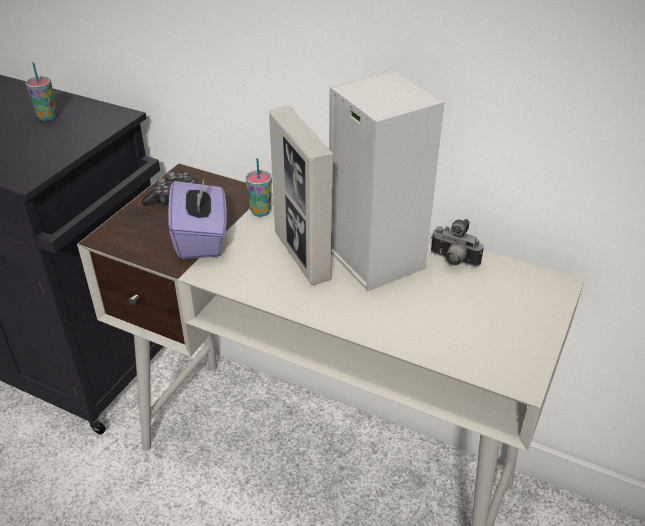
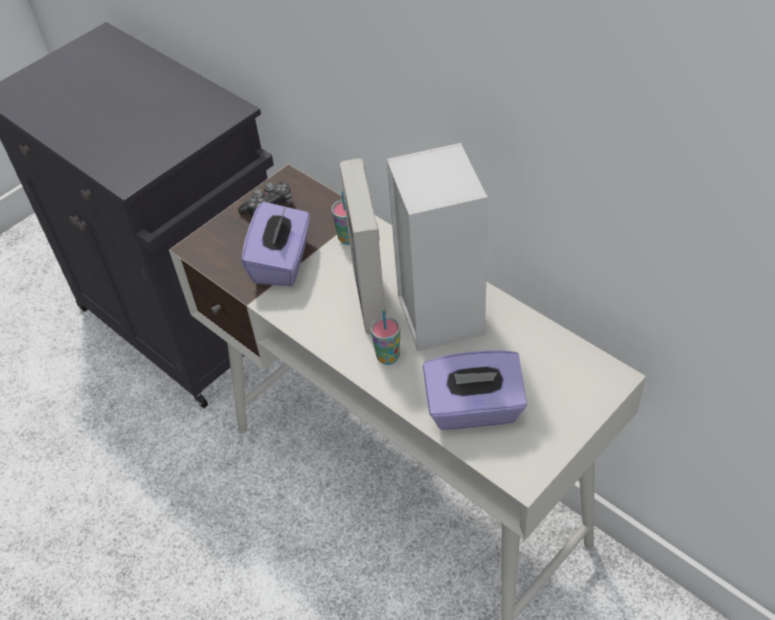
camera: 20 degrees right, 10 degrees up
(47, 117) = (165, 103): cup -> cup (388, 357)
(445, 331) = (474, 409): none -> purple tissue box
(453, 261) = (517, 330): camera -> none

